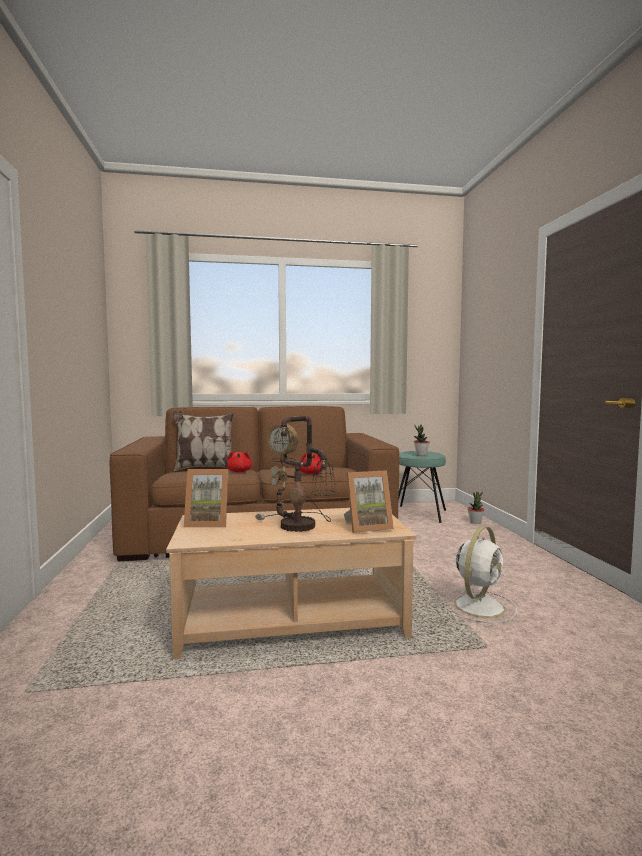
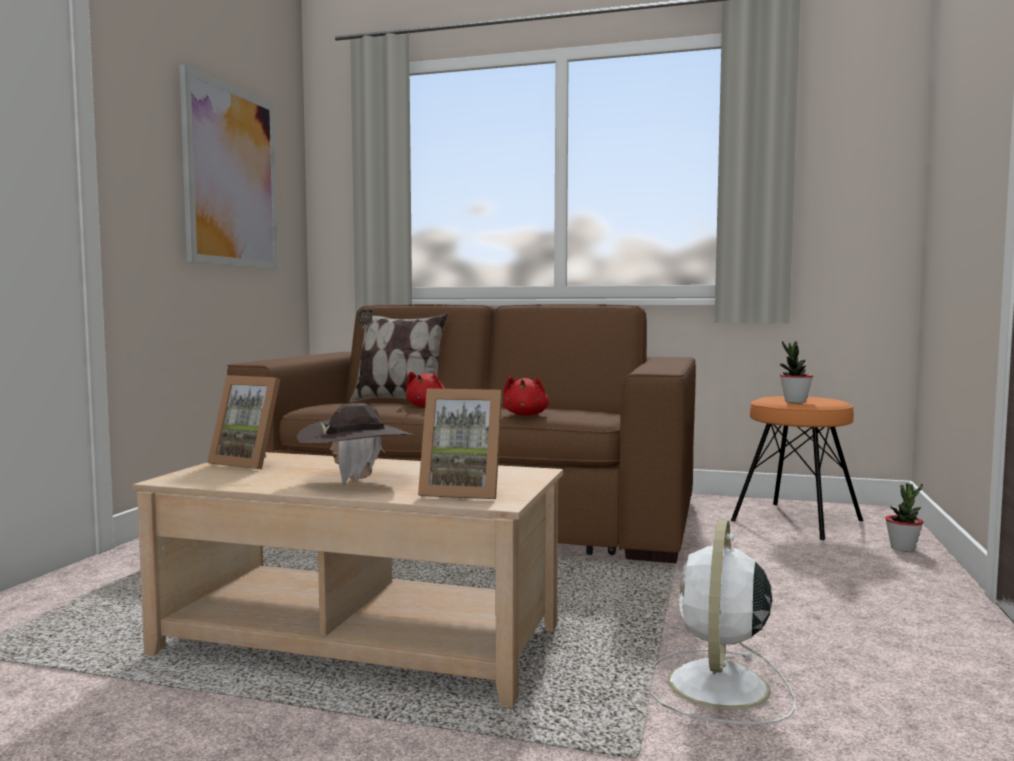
camera: 25 degrees right, 0 degrees up
(80, 322) = (231, 177): none -> picture
(298, 527) = (356, 480): table lamp -> brown hat
(419, 514) = (796, 521): turquoise stool -> orange stool
(480, 605) = (717, 687): white fan -> white fan turned 135 degrees clockwise

